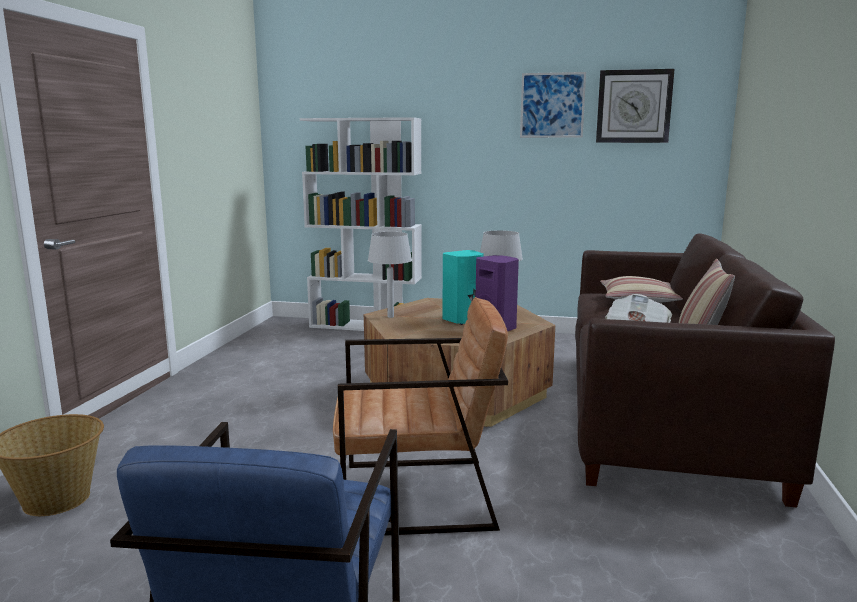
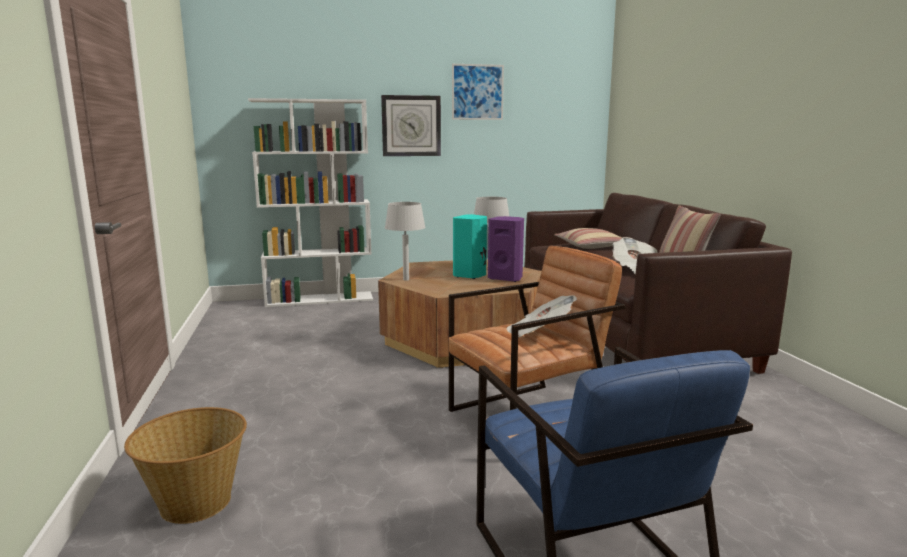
camera: 25 degrees left, 0 degrees up
(421, 398) = (539, 333): none -> newspaper
(634, 106) = (540, 95): wall clock -> wall clock (411, 126)

